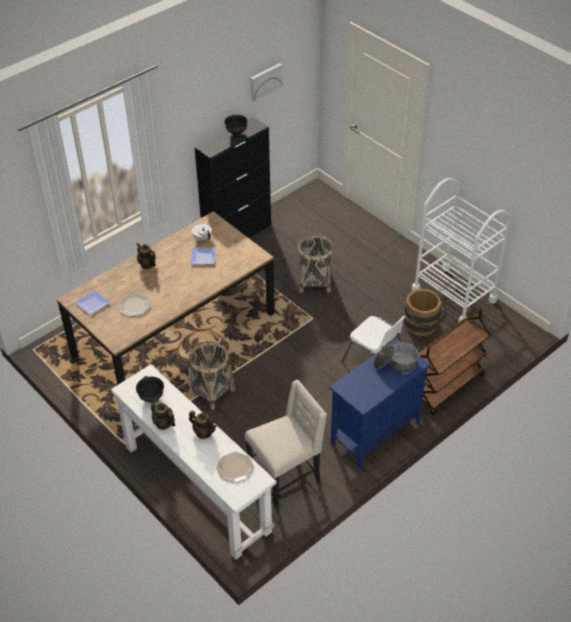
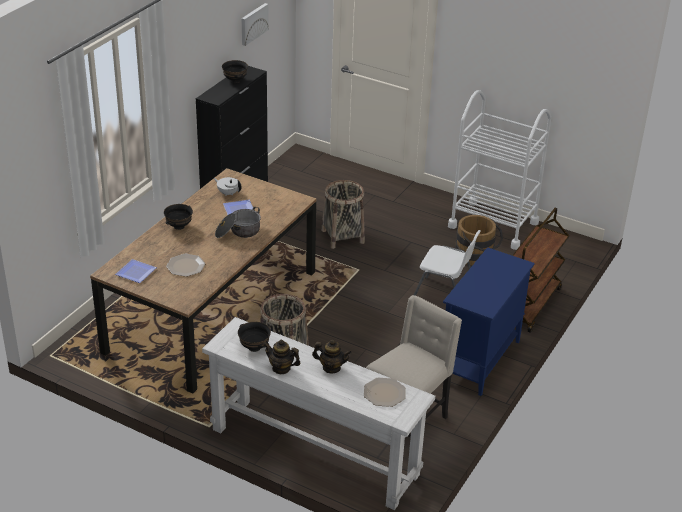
camera: 20 degrees left, 10 degrees down
(147, 264) = (179, 226): teapot -> black bowl
(395, 363) = (499, 268): cooking pot -> cooking pot (238, 232)

